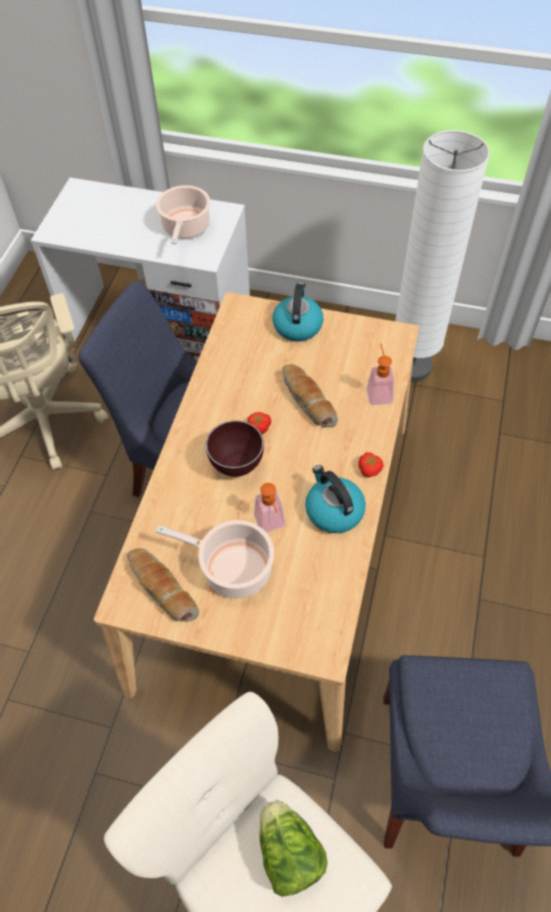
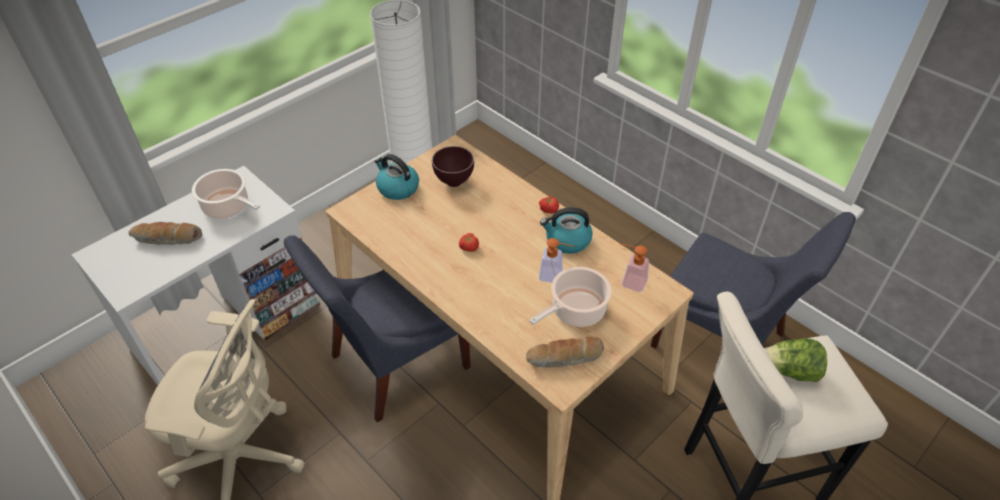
camera: 60 degrees left, 10 degrees down
(238, 467) = (493, 272): brown bowl -> brown bowl (455, 182)
(307, 401) = (468, 213): bread -> bread (167, 239)
(378, 391) = (491, 177): soap dispenser -> soap dispenser (629, 281)

